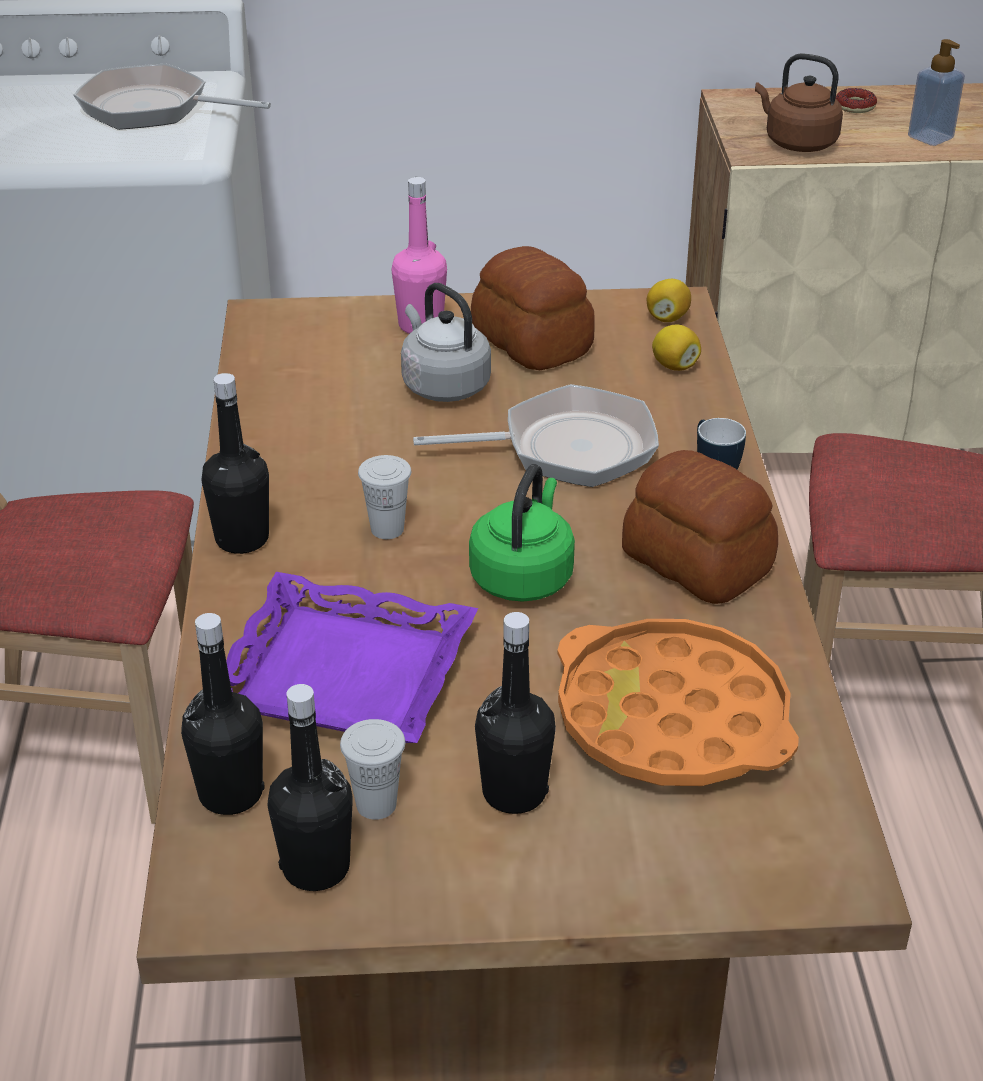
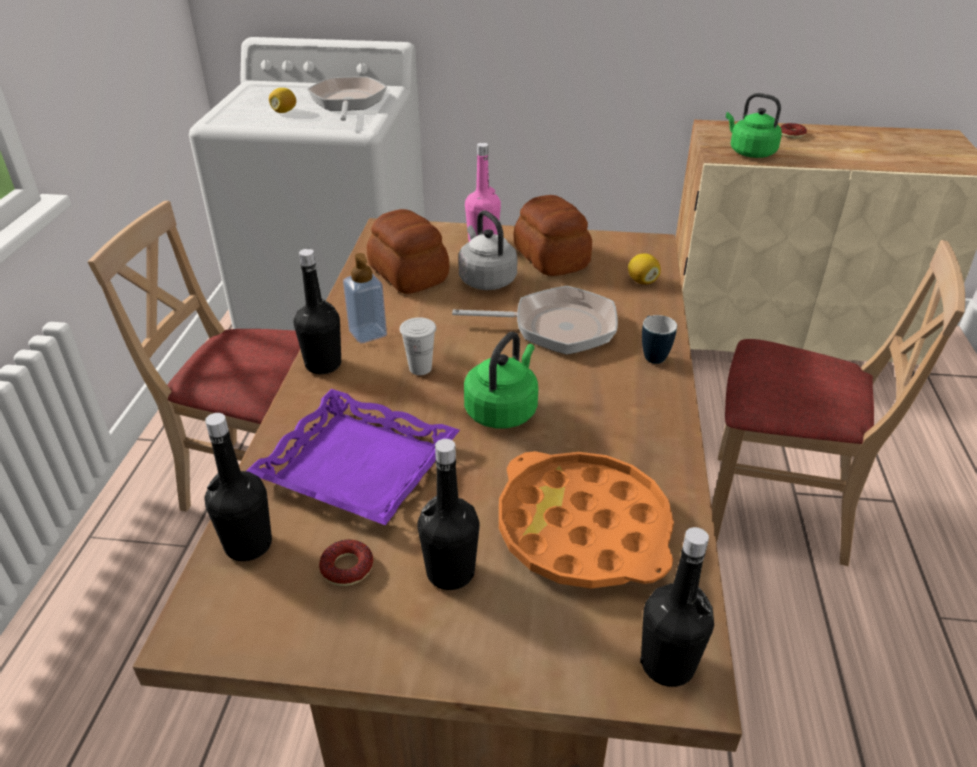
camera: 10 degrees right, 0 degrees up
(153, 109) = (347, 102): frying pan -> frying pan turned 60 degrees clockwise
(316, 867) = (287, 612): black bottle -> black bottle (667, 664)
(376, 804) = (347, 568): white cup -> donut
(667, 318) = (644, 251): lemon -> lemon (284, 112)
(696, 563) = (627, 415): bread -> bread (408, 275)
(797, 142) = (749, 152): brown kettle -> green kettle
(930, 137) = (839, 155): soap dispenser -> soap dispenser (368, 333)

